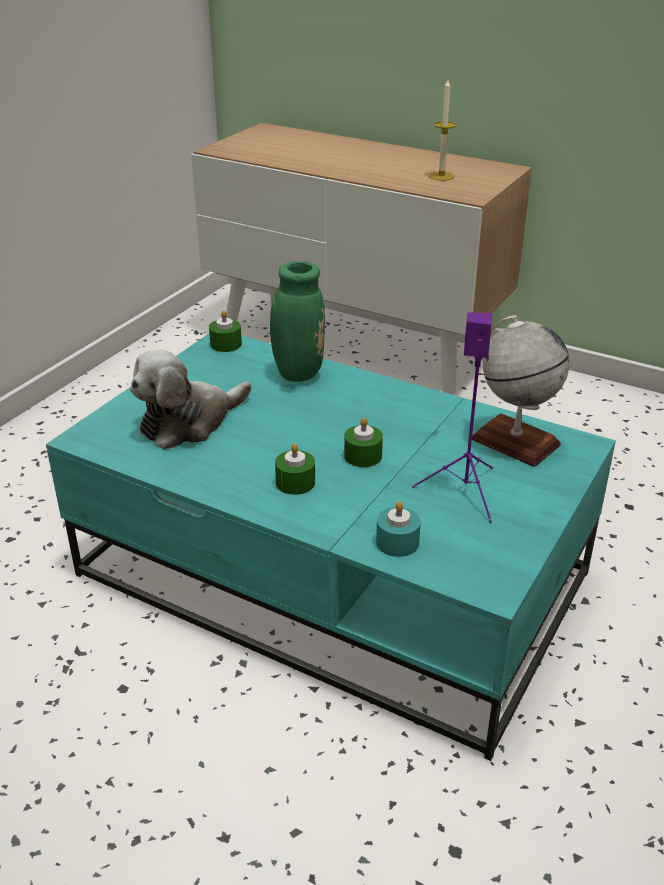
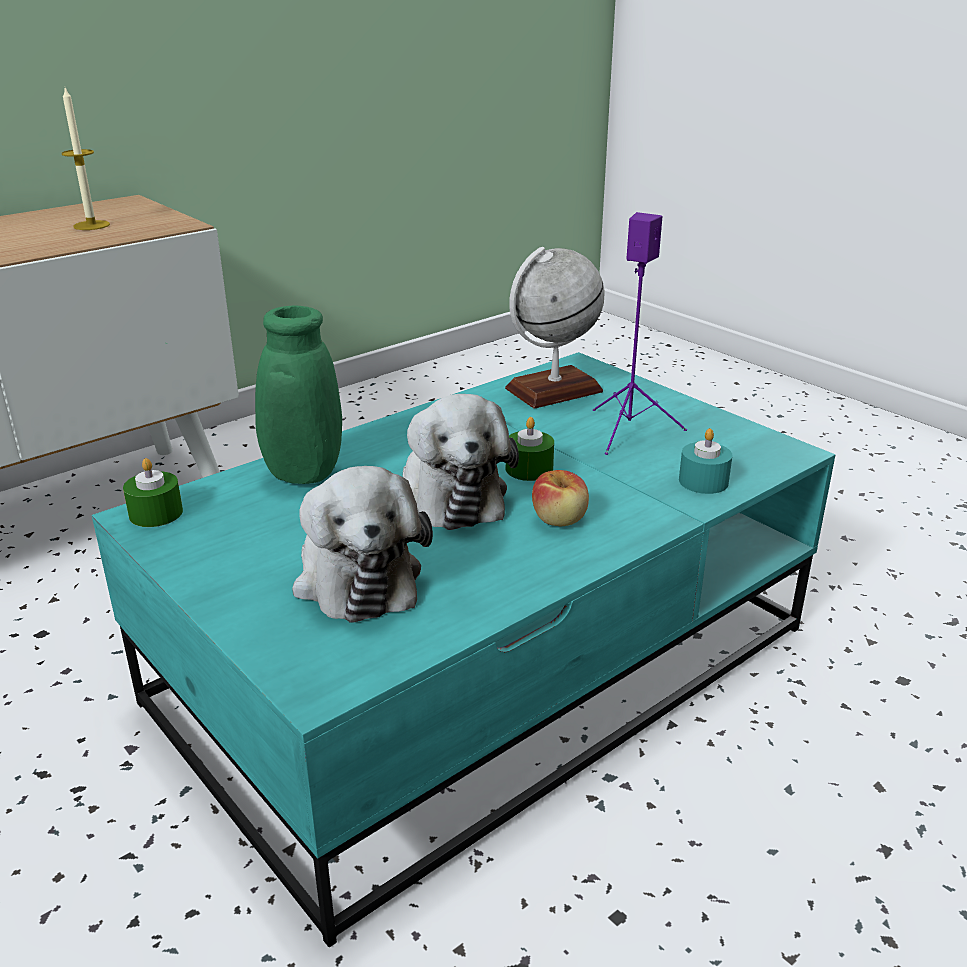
camera: 70 degrees left, 5 degrees down
(295, 482) = (560, 519): green candle -> apple
(304, 432) = (450, 495): none -> plush toy

